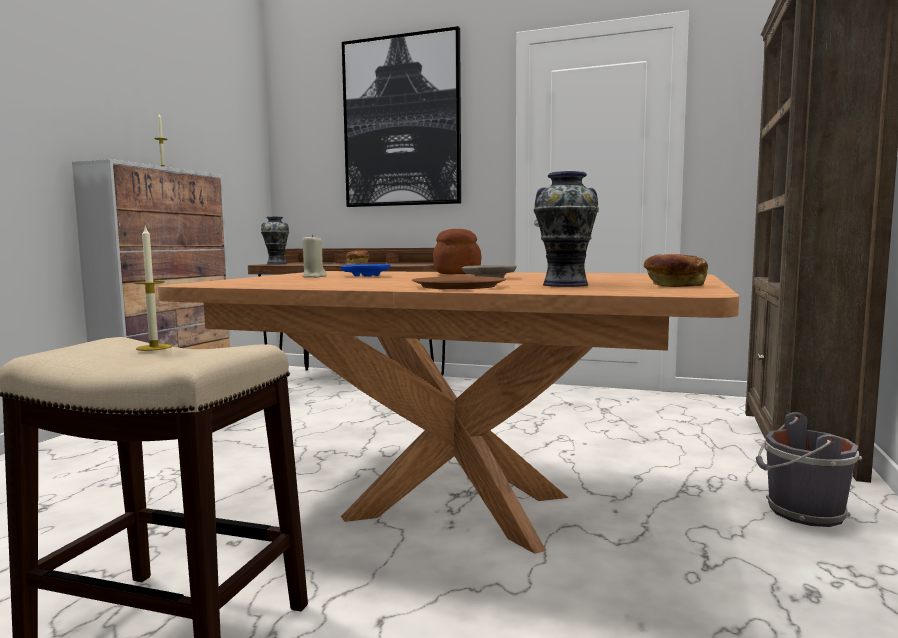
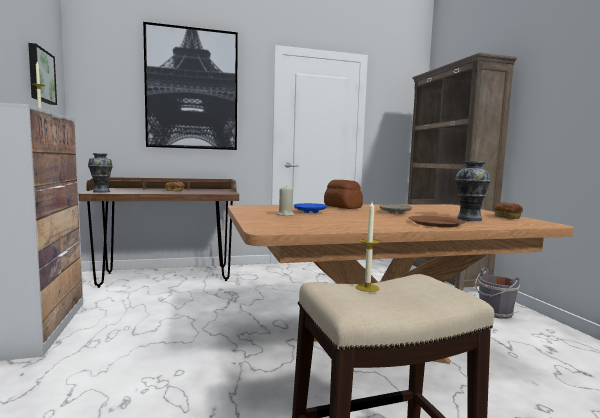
camera: 35 degrees left, 0 degrees up
(212, 130) = (40, 75): none -> picture

